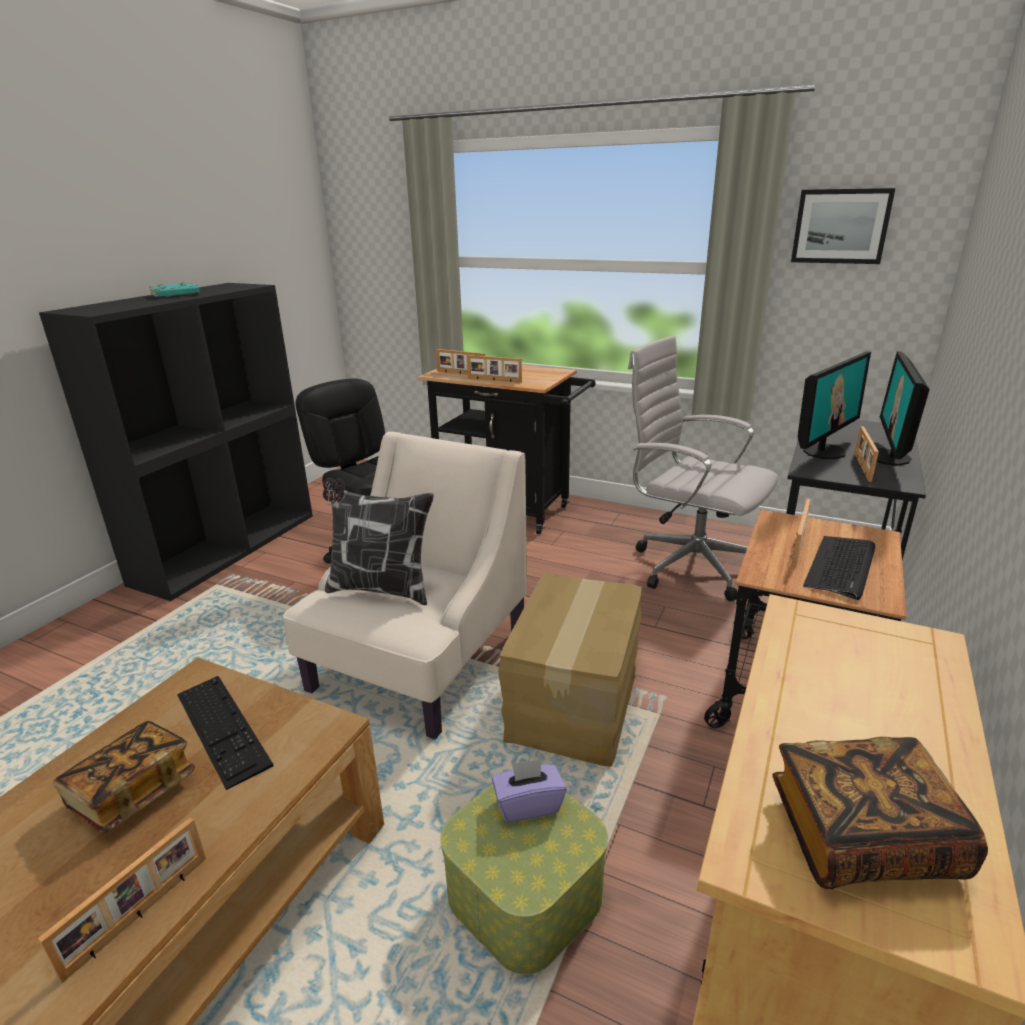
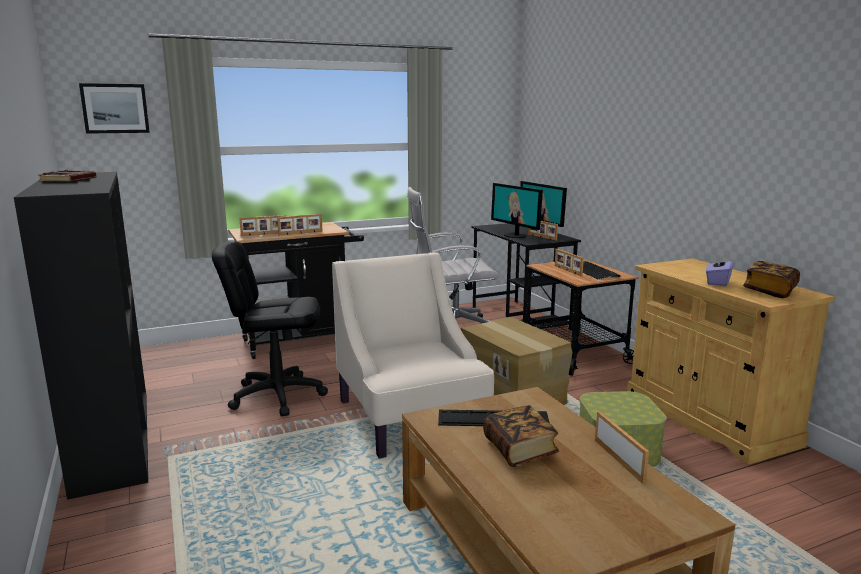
camera: 50 degrees left, 10 degrees down
(175, 294) = (69, 180): turquoise book -> brown book
(380, 589) = (409, 358): pillow -> none
(528, 804) = (605, 400): purple tissue box -> purple tissue box (717, 282)
(823, 451) = (515, 235): monitor -> monitor turned 150 degrees clockwise
(840, 226) = (467, 120): picture -> picture (115, 108)

